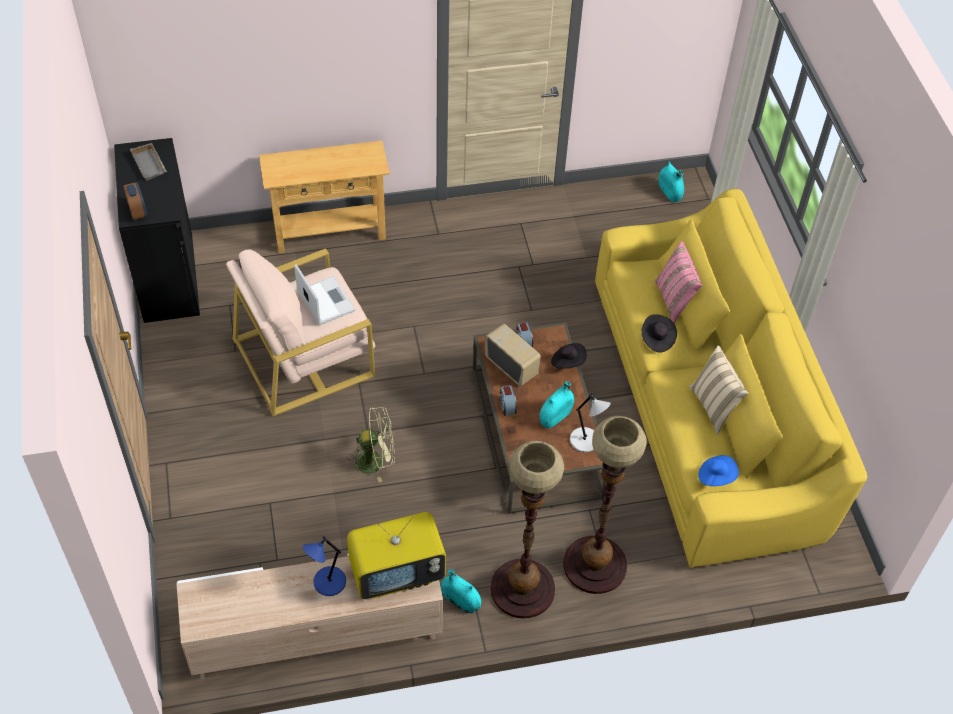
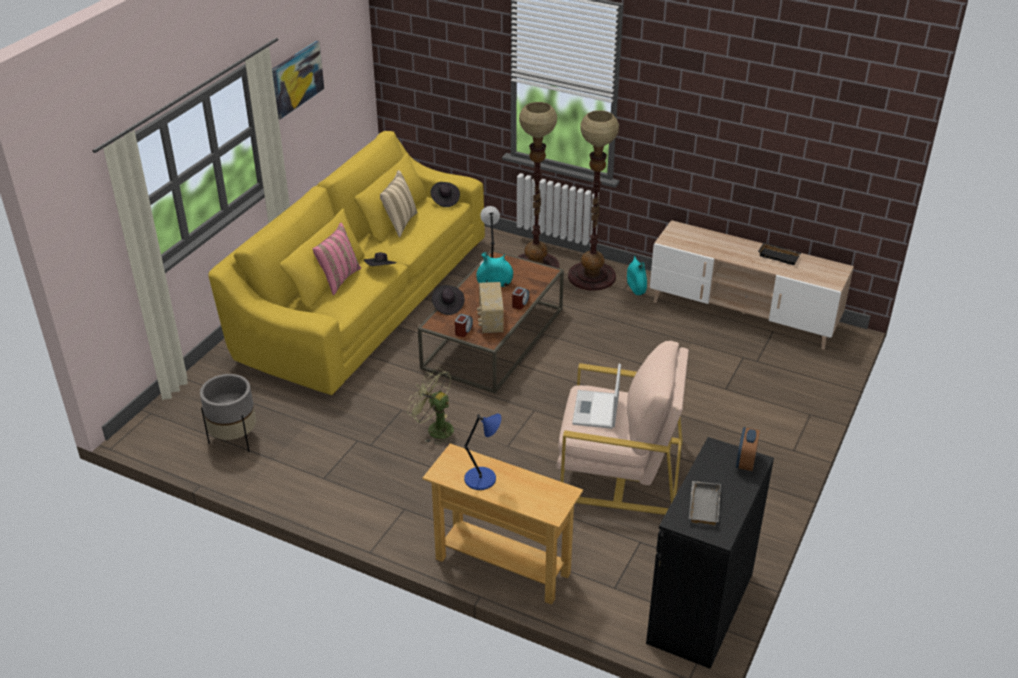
camera: 140 degrees left, 15 degrees down
(276, 606) = (779, 256): none -> black tray
(328, 583) = (737, 252): blue table lamp -> blue table lamp (482, 479)
(376, 461) = (625, 376): green fan -> green fan (435, 429)
(397, 572) = (688, 239): television -> none
(621, 214) = (234, 439): none -> grey planter
(669, 192) = (170, 434): turquoise vase -> none
(716, 476) = (445, 200): blue hat -> black hat
(881, 273) = (296, 79): none -> picture

